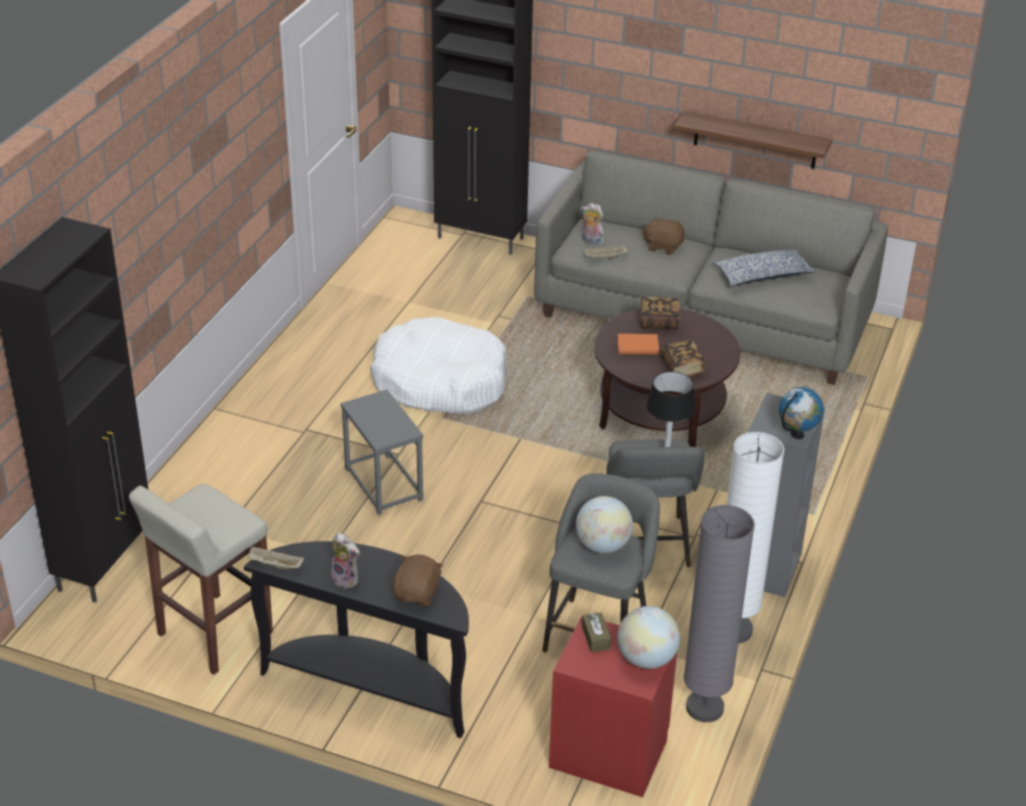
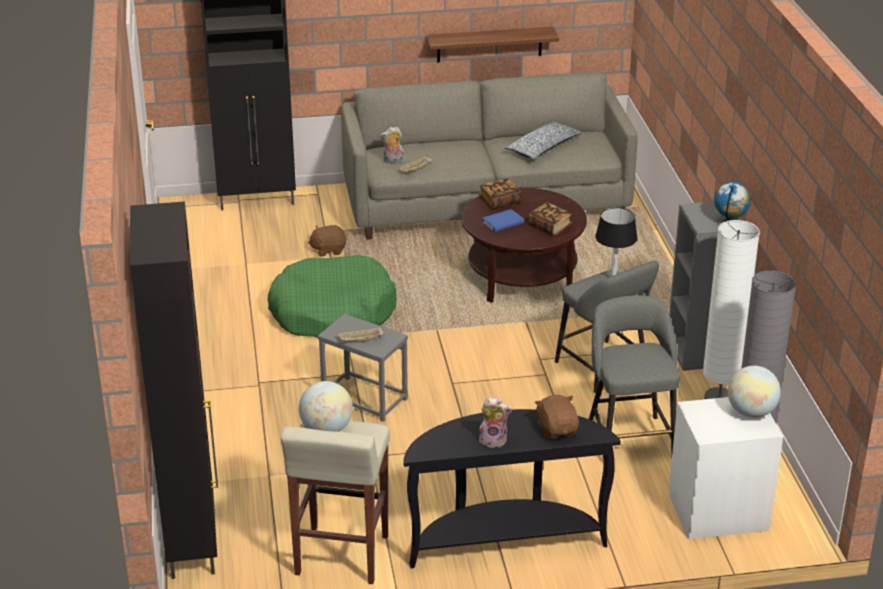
camera: 30 degrees left, 5 degrees down
(274, 565) = (428, 453): beige tray -> beige tray (360, 341)
(440, 381) = (332, 312): white dog bed -> green dog bed
(595, 638) = (703, 412): brown tissue box -> none
(602, 546) = (635, 355): globe -> globe (326, 429)
(609, 752) = (717, 512): red nightstand -> white nightstand
(638, 347) = (503, 223): orange book -> blue book
(663, 247) = (450, 150): brown plush toy -> brown plush toy (328, 250)

